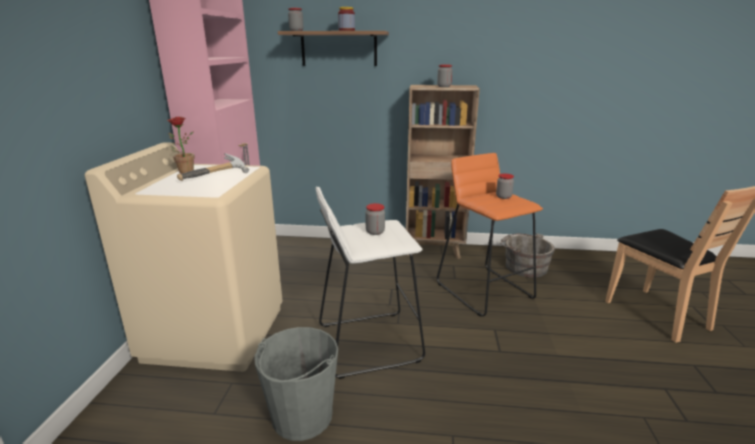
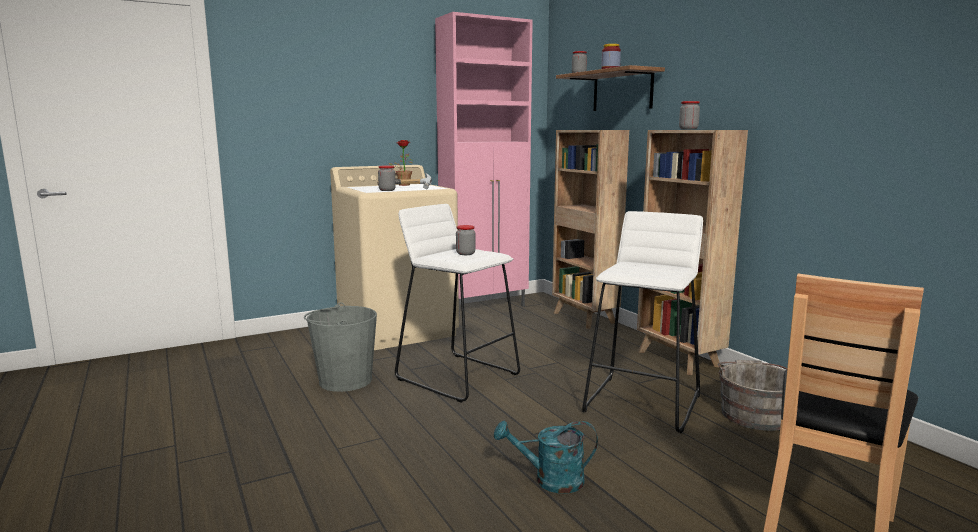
camera: 55 degrees right, 10 degrees down
(328, 245) = (584, 318): none -> brown bookcase
(484, 290) = (643, 402): orange stool -> white stool
(503, 197) = (663, 269): jar -> jar (387, 190)
(570, 373) = (550, 480): none -> turquoise watering can

